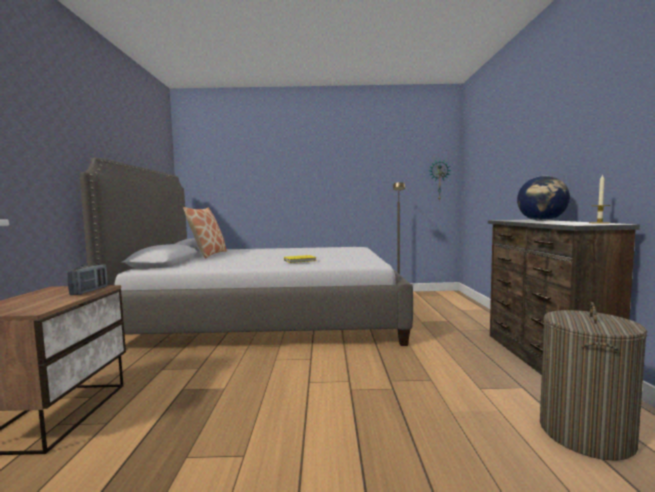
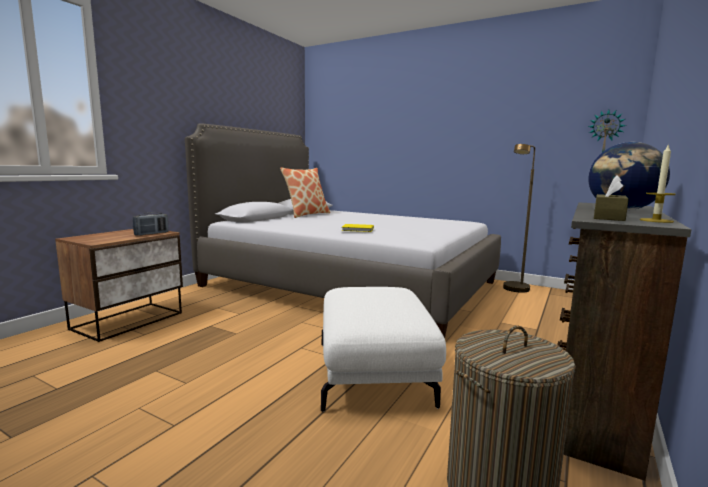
camera: 30 degrees right, 5 degrees up
(398, 383) = (375, 373): none -> white ottoman
(572, 223) = (608, 217): none -> brown tissue box

